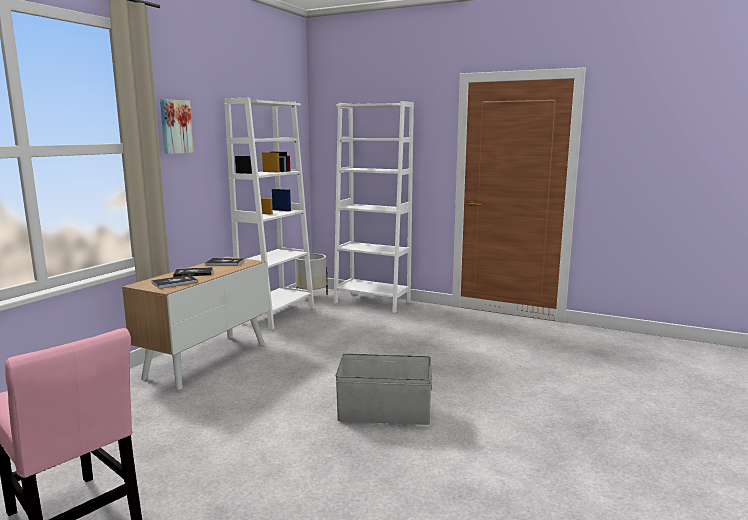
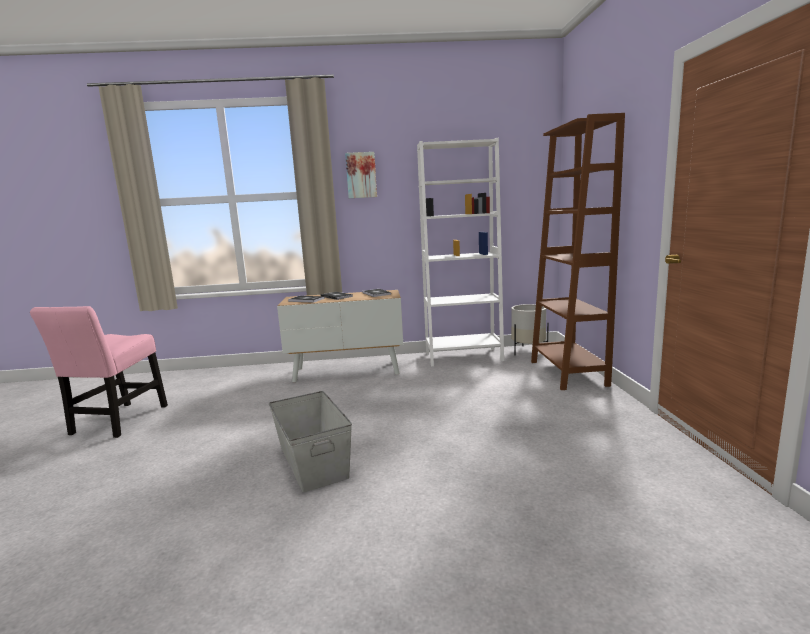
camera: 60 degrees right, 0 degrees up
(372, 302) = (567, 373): white bookcase -> brown bookcase

